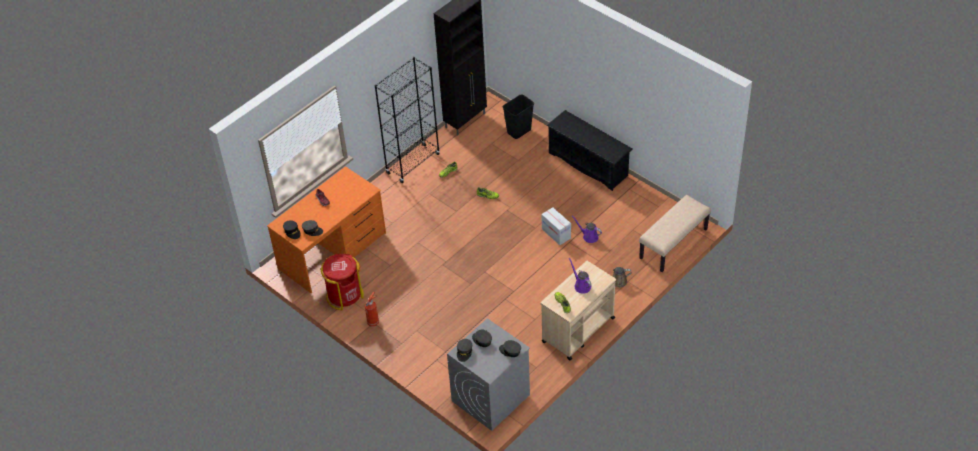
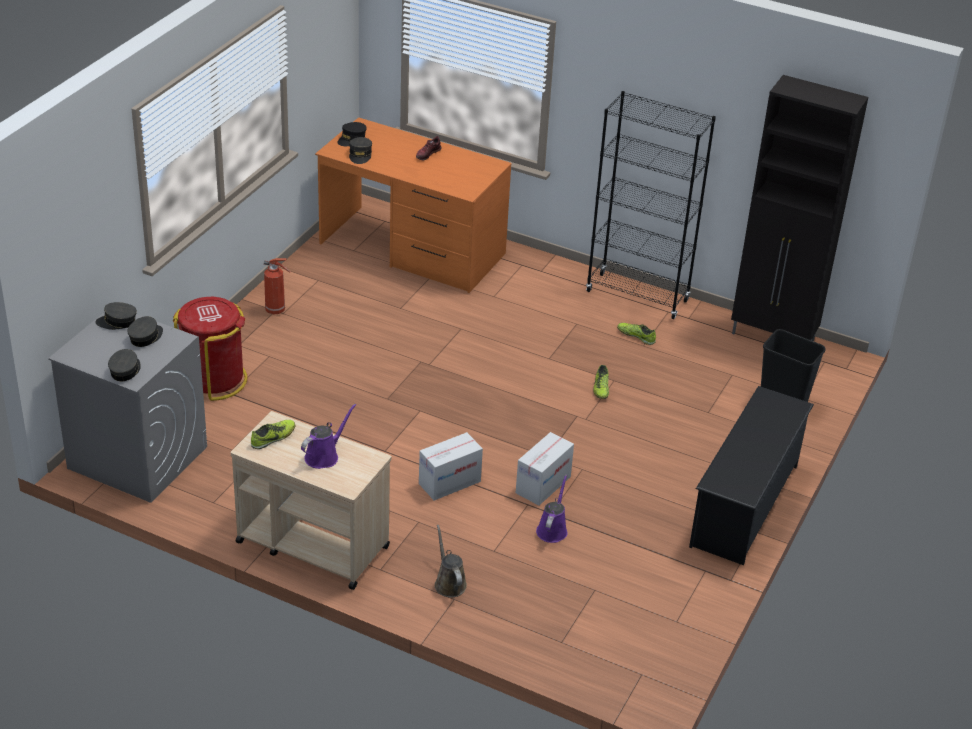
camera: 70 degrees right, 10 degrees down
(344, 295) = (323, 274): red trash can -> red trash can (214, 379)
(545, 269) = (449, 483): none -> cardboard box
(673, 244) = (579, 657): beige bench -> none

